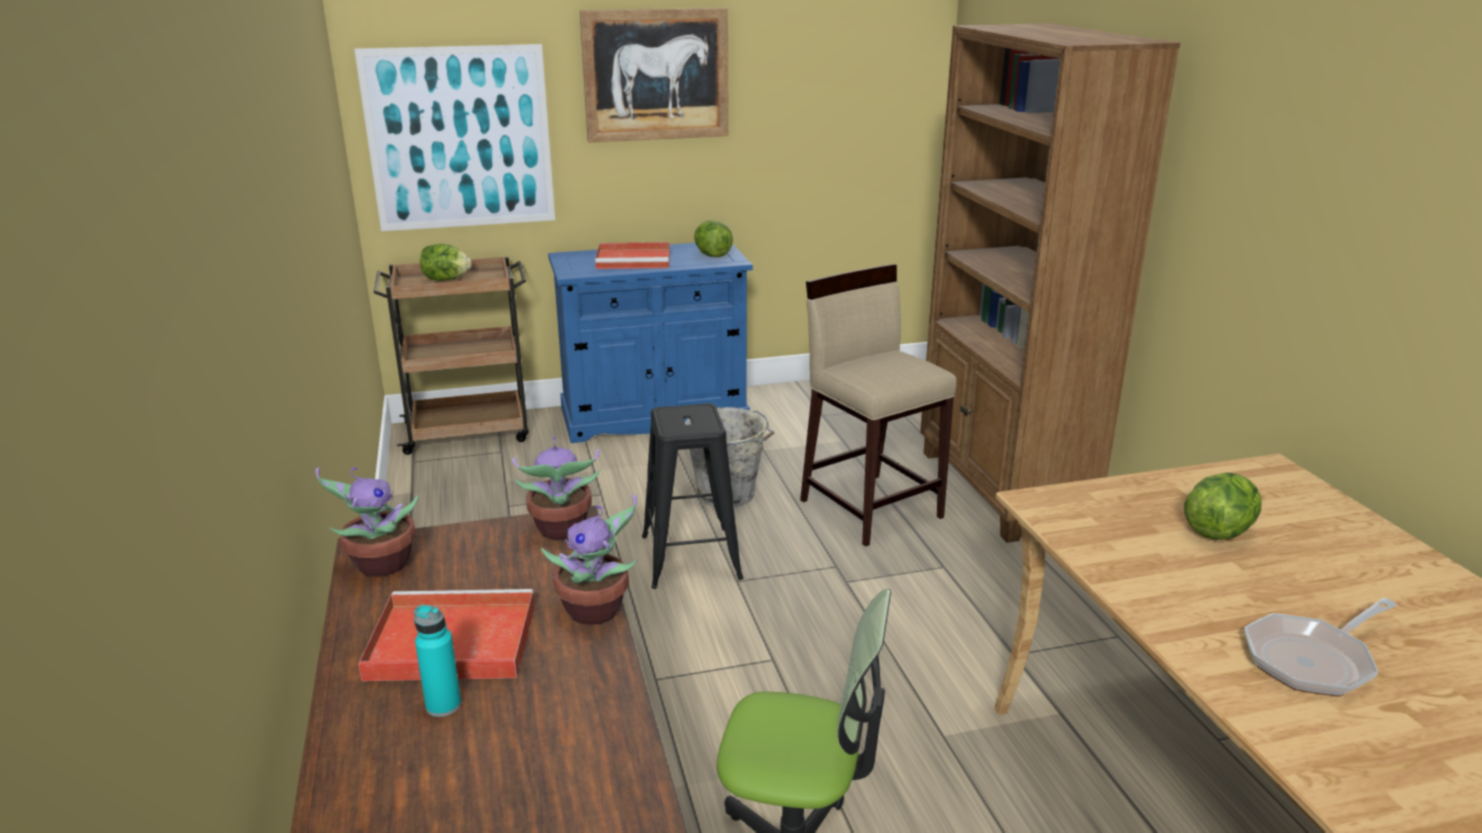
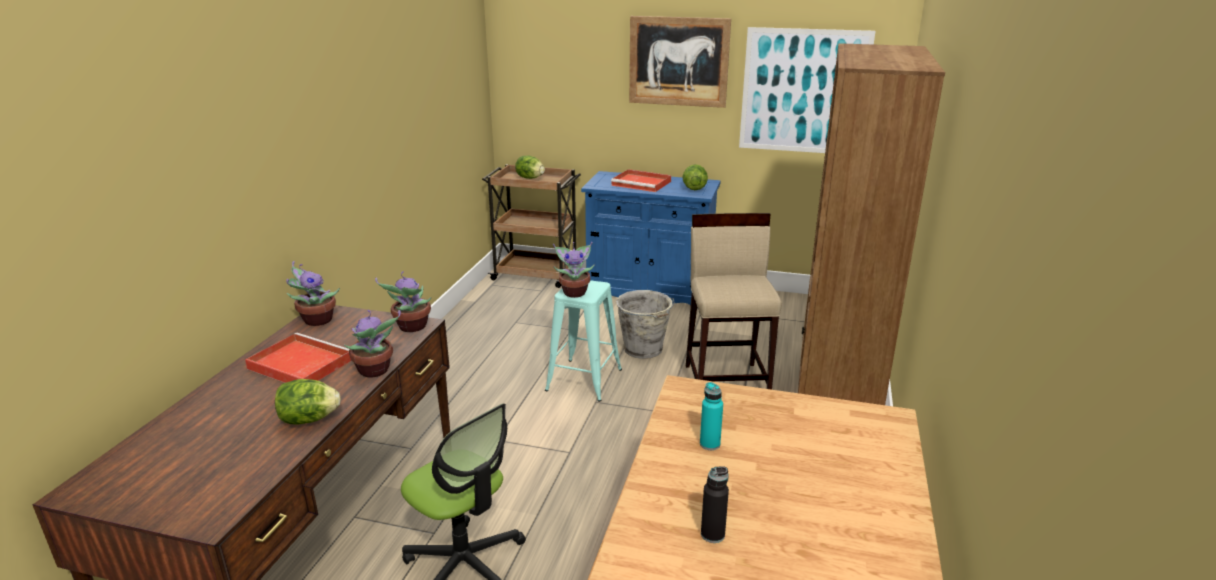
camera: 30 degrees right, 0 degrees up
(443, 705) = (262, 390): turquoise bottle -> turquoise bottle (710, 444)
(460, 138) = (552, 92): picture -> picture (803, 91)
(683, 426) = (575, 292): none -> potted plant
(690, 557) = (584, 380): black stool -> turquoise stool
(1218, 531) = (777, 442): lettuce -> lettuce (309, 419)
(1313, 660) = (712, 534): frying pan -> black bottle

